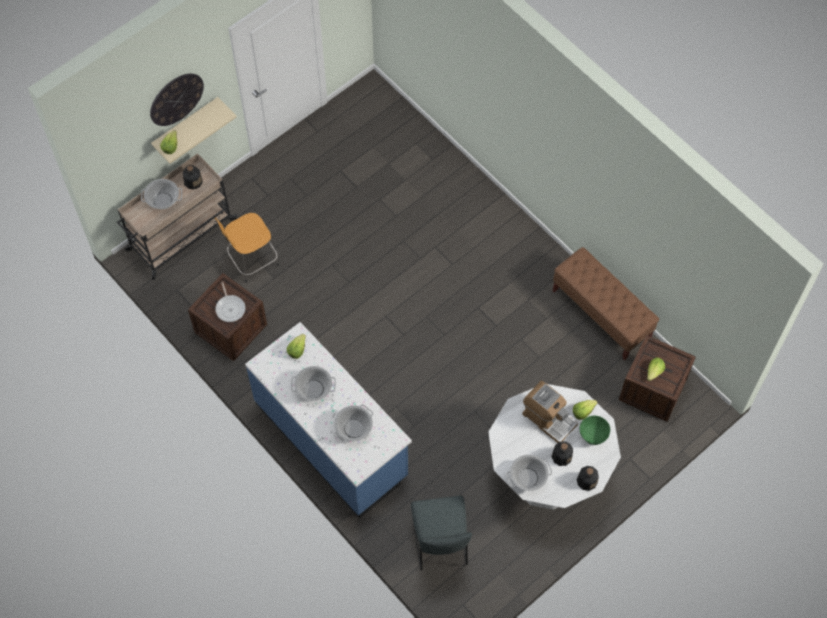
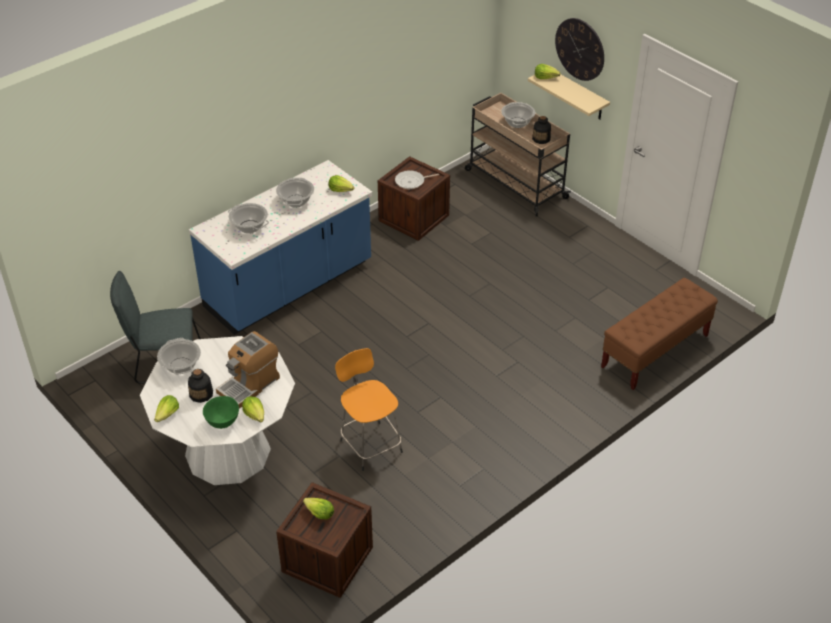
camera: 90 degrees right, 20 degrees down
(251, 260) = (490, 228): orange stool -> orange stool (370, 444)
(586, 480) = (167, 414): bottle -> lettuce
(601, 314) = (433, 511): brown bench -> brown bench (654, 351)

